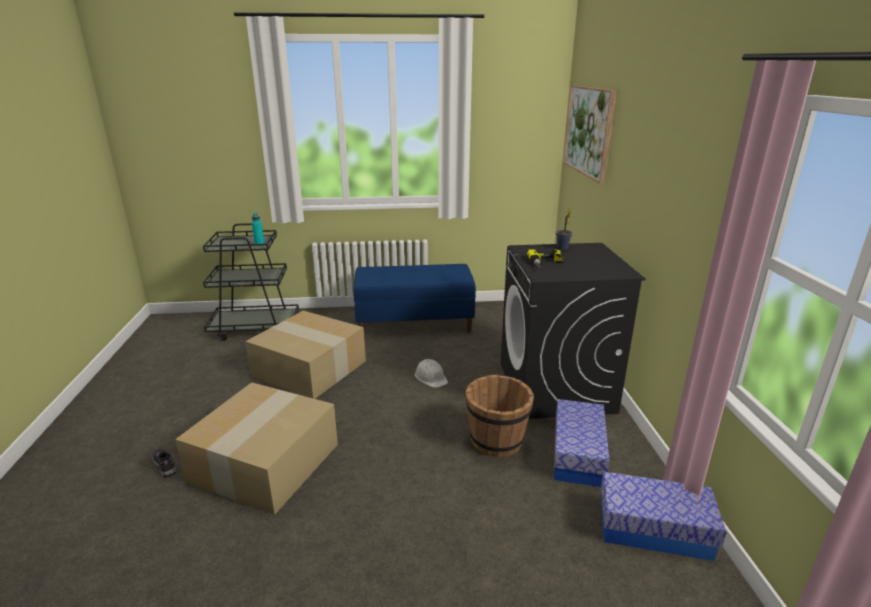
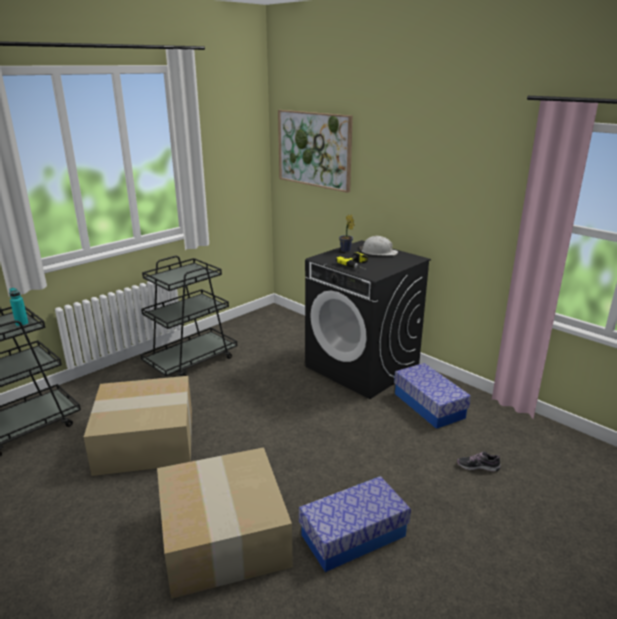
camera: 40 degrees left, 0 degrees up
(165, 465) = (124, 600): shoe -> shoe (478, 466)
(414, 323) = (191, 360): blue bench -> black cart
(431, 377) = (267, 399): white hard hat -> white hard hat (378, 252)
(496, 441) = (374, 422): brown bucket -> none
(653, 529) = (515, 428): storage box -> storage box (353, 535)

